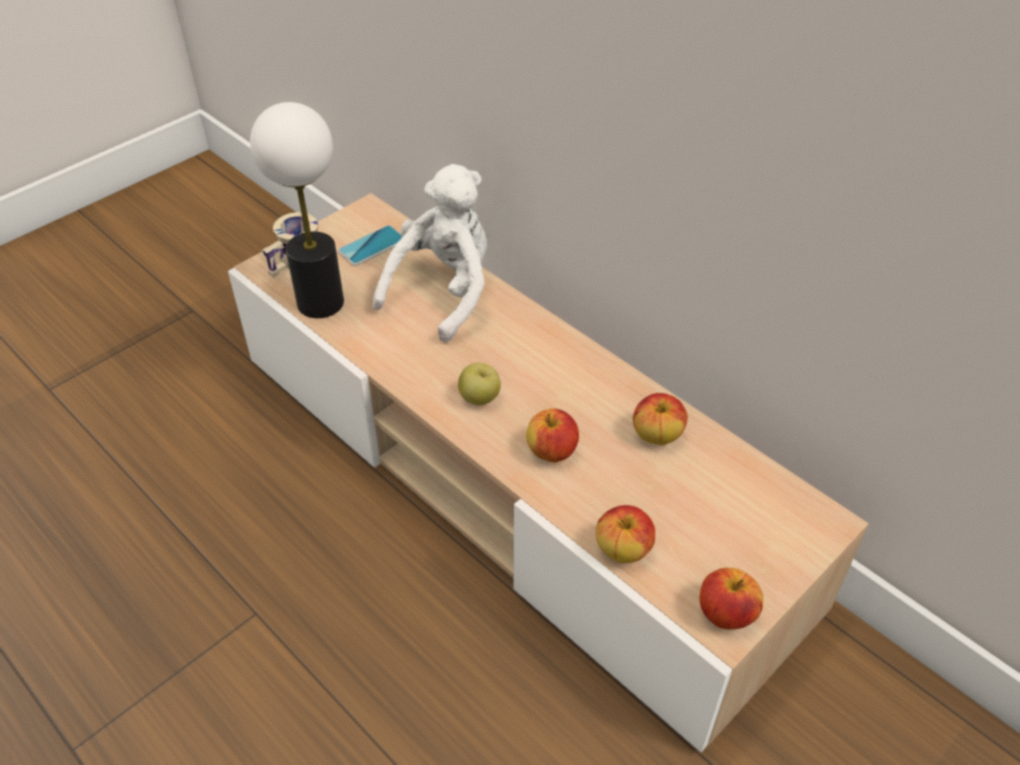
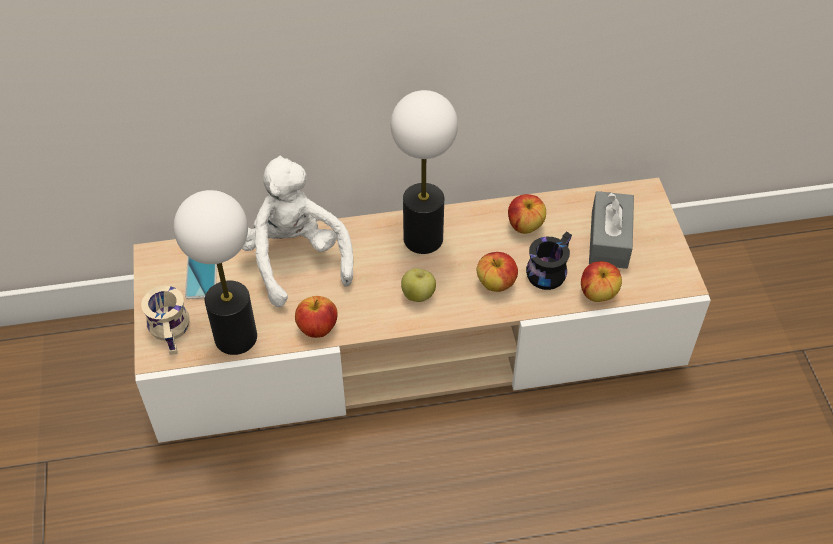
camera: 55 degrees left, 5 degrees up
(556, 364) = (422, 238): none -> table lamp
(614, 485) = (547, 269): none -> black mug
(715, 521) = (609, 239): none -> grey tissue box
(726, 614) = (673, 275): apple -> apple (317, 328)

